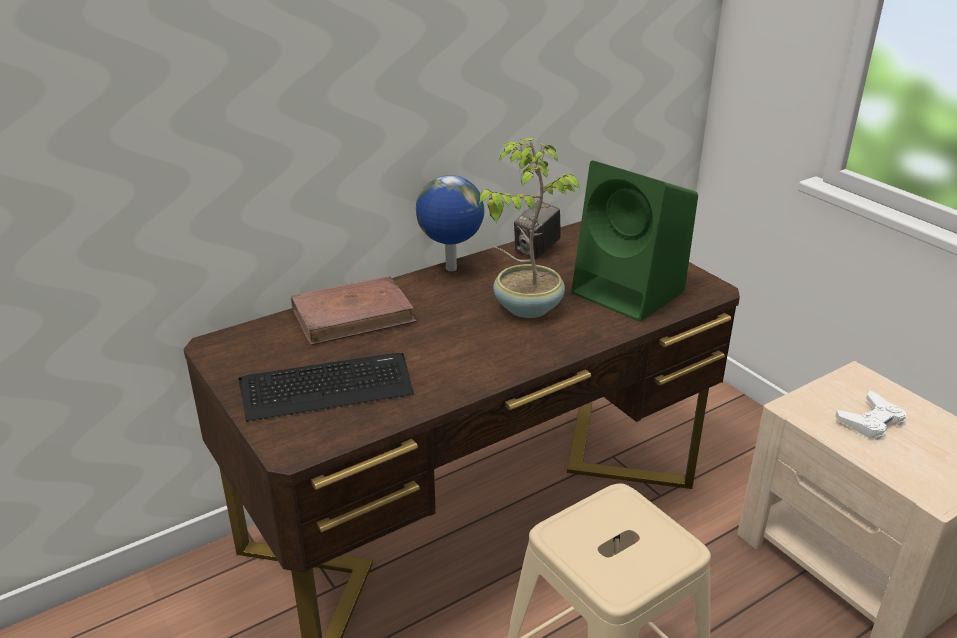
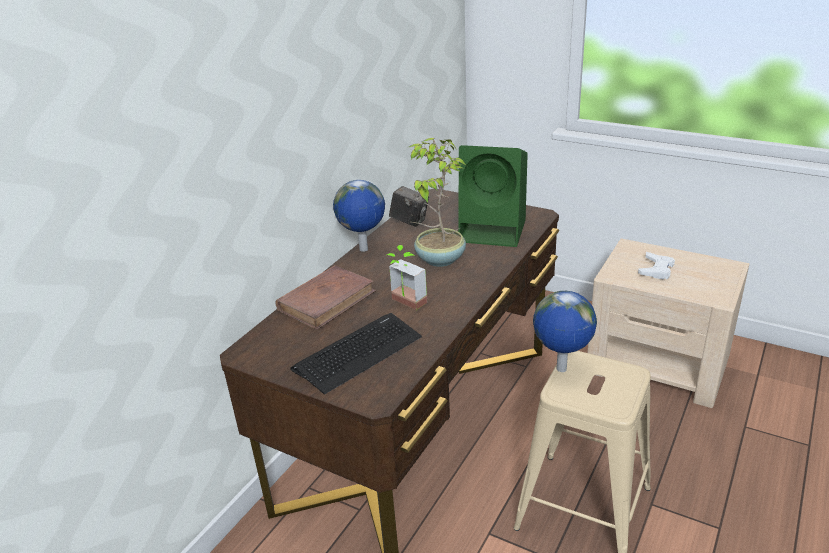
camera: 25 degrees left, 0 degrees up
(433, 348) = (404, 304): none -> potted plant
(536, 250) = (409, 221): camera -> camera turned 75 degrees counterclockwise
(587, 505) = (561, 370): none -> globe

